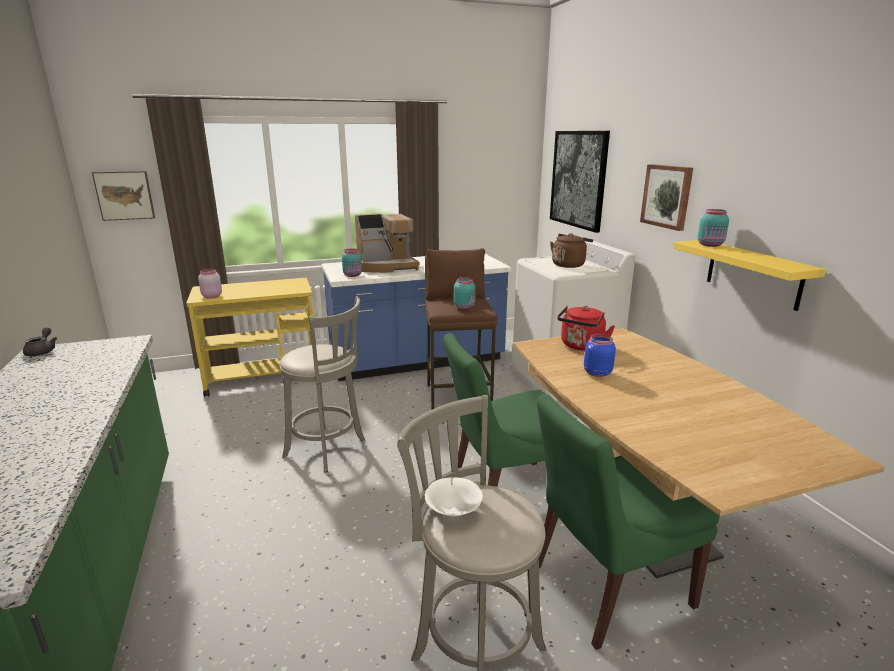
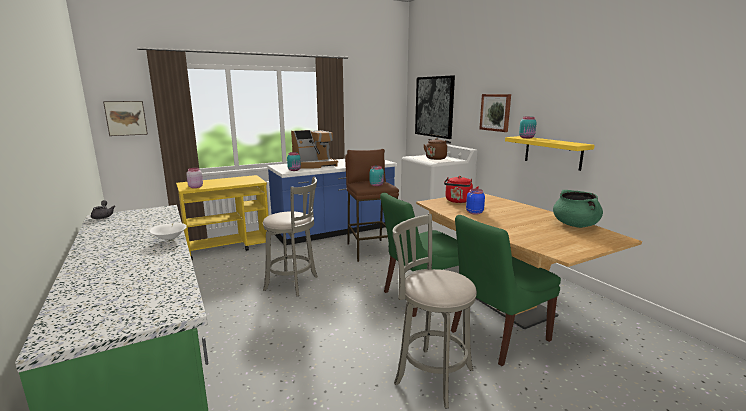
camera: 10 degrees left, 5 degrees down
(453, 511) = (421, 280): white bowl -> white bowl (170, 240)
(766, 416) = (575, 225): none -> green cooking pot

